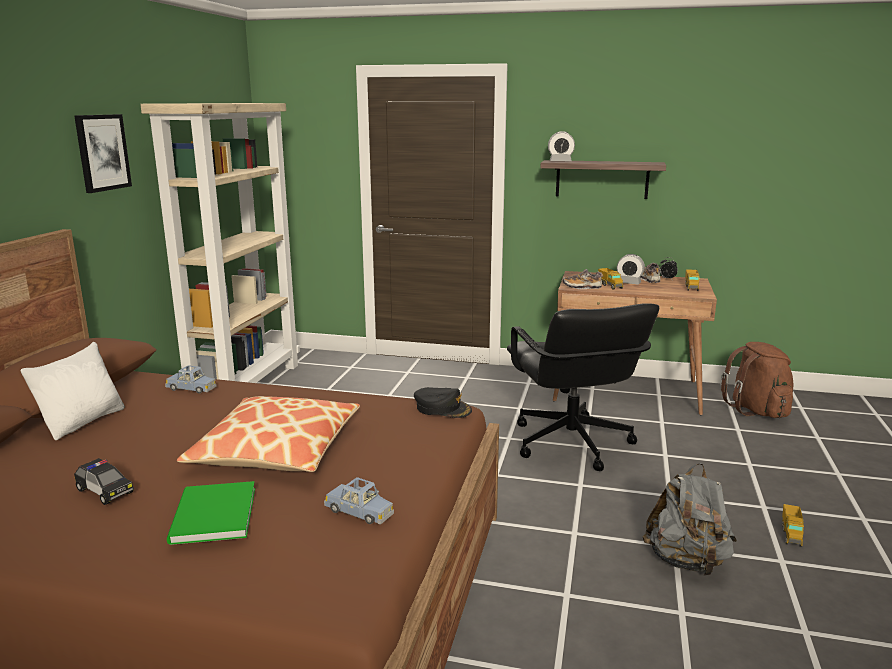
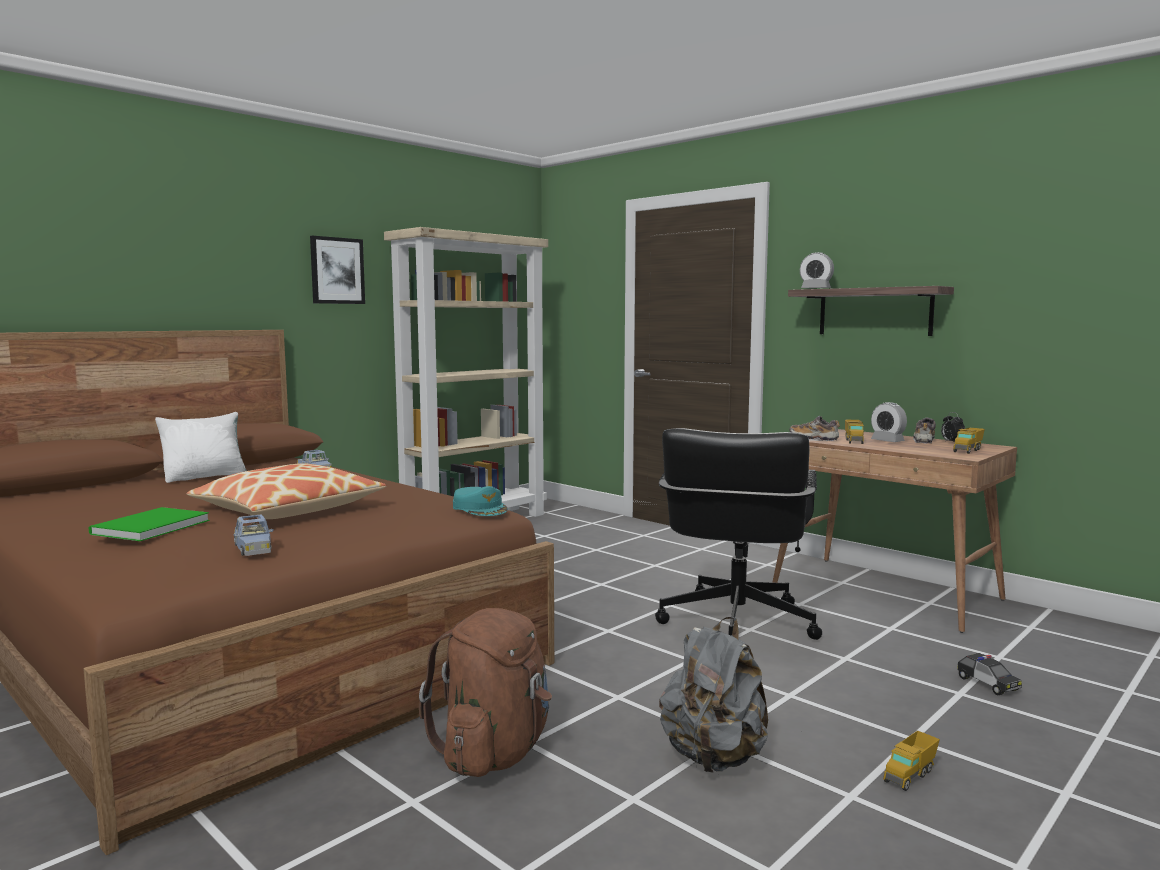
camera: 30 degrees right, 10 degrees down
(105, 491) = (129, 508): toy car -> toy car (987, 684)
(442, 408) = (480, 508): black cap -> turquoise cap
(757, 410) = (1064, 644): brown backpack -> brown backpack (494, 753)

